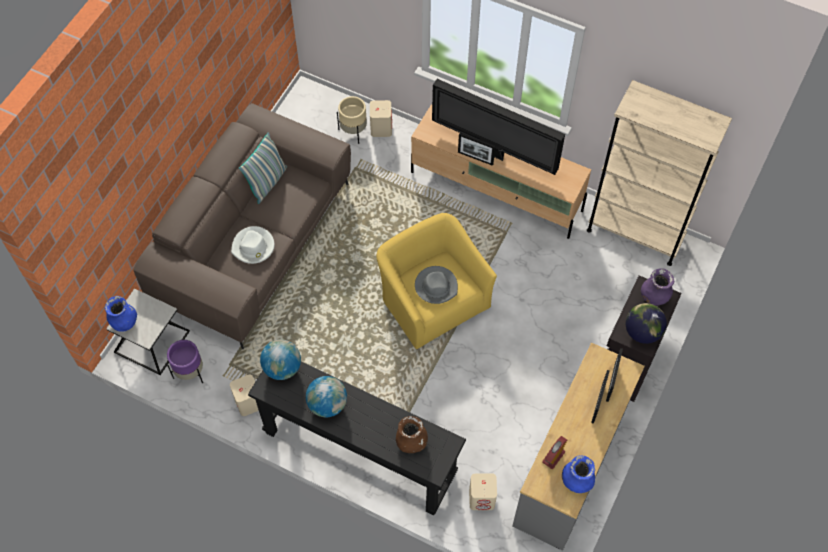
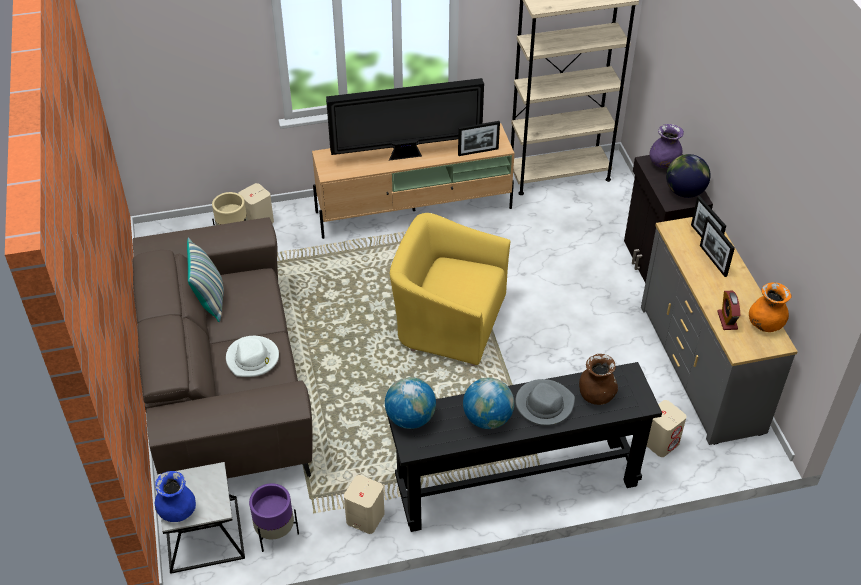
camera: 40 degrees left, 15 degrees down
(436, 286) = (460, 286): grey hat -> grey hat (544, 404)
(475, 158) = (396, 167): picture frame -> picture frame (478, 152)
(576, 481) = (765, 324): blue vase -> orange vase

